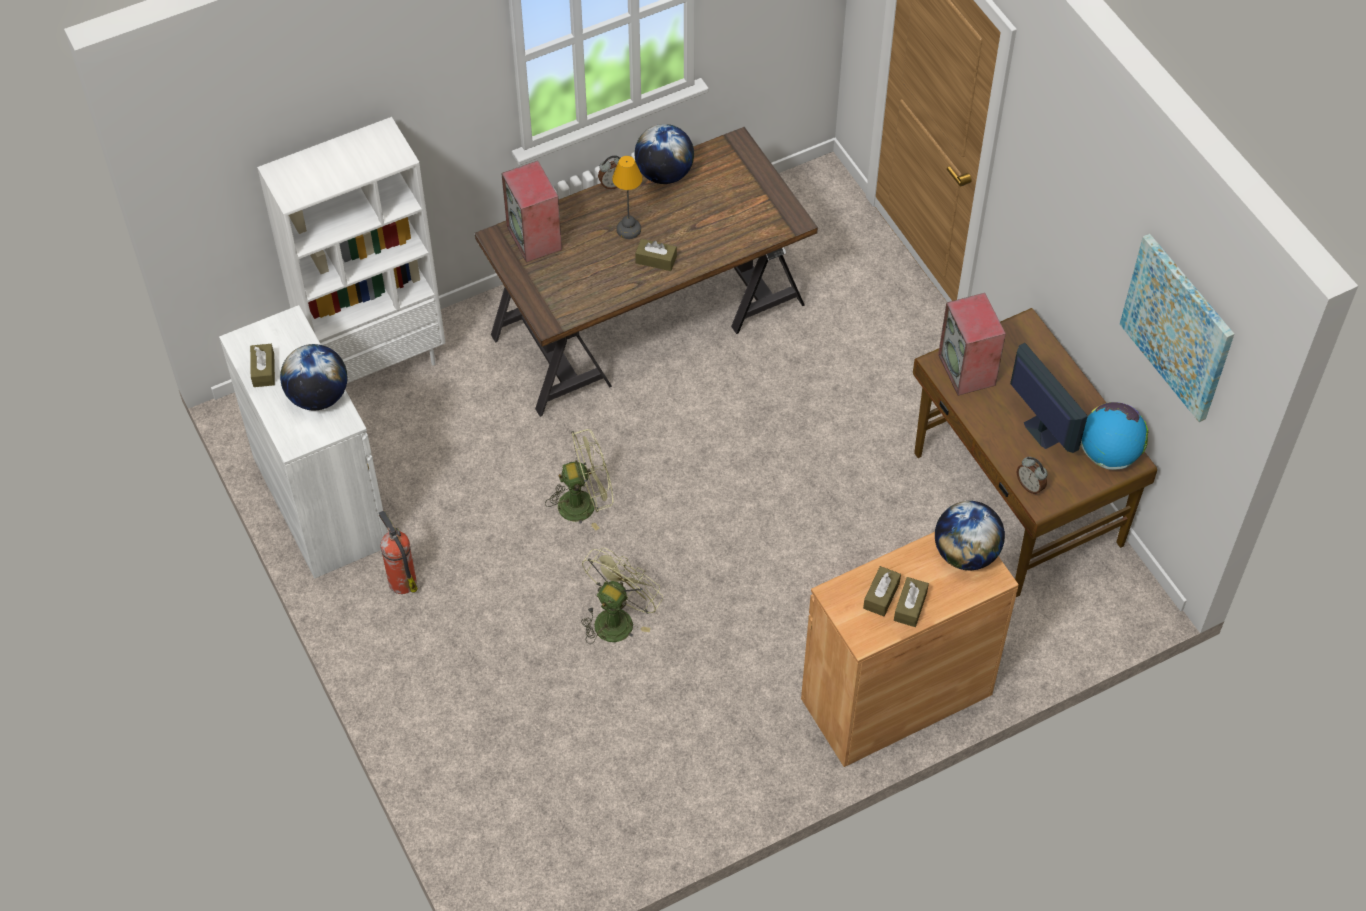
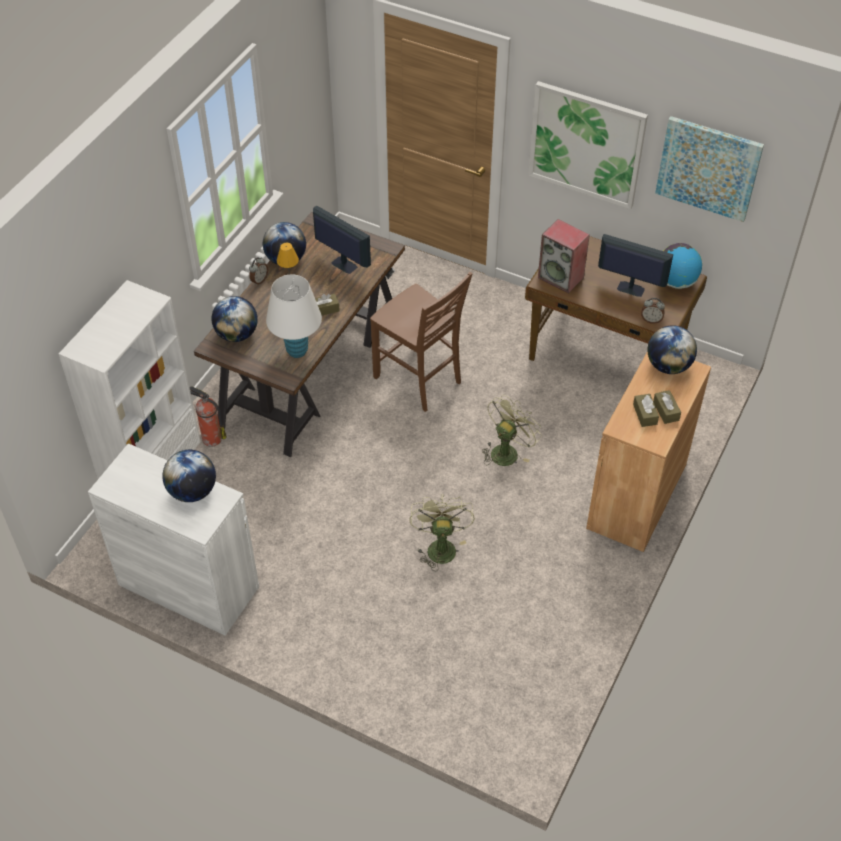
camera: 35 degrees left, 5 degrees down
(263, 370) = (139, 495): brown tissue box -> none
(401, 581) = (285, 603): fire extinguisher -> fire extinguisher (211, 438)
(535, 238) = (237, 334): speaker -> globe
(584, 294) = (297, 351): none -> white table lamp
(585, 503) = (362, 491): green fan -> green fan (507, 451)
(724, 215) = (343, 264): none -> monitor
(760, 406) = (419, 380): none -> brown chair
(1067, 214) = (586, 144): none -> picture

